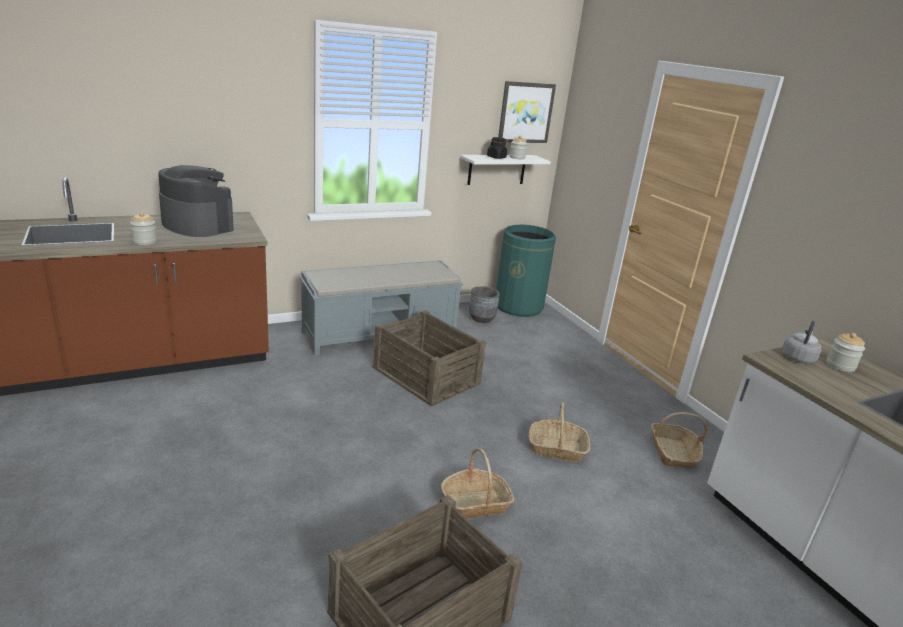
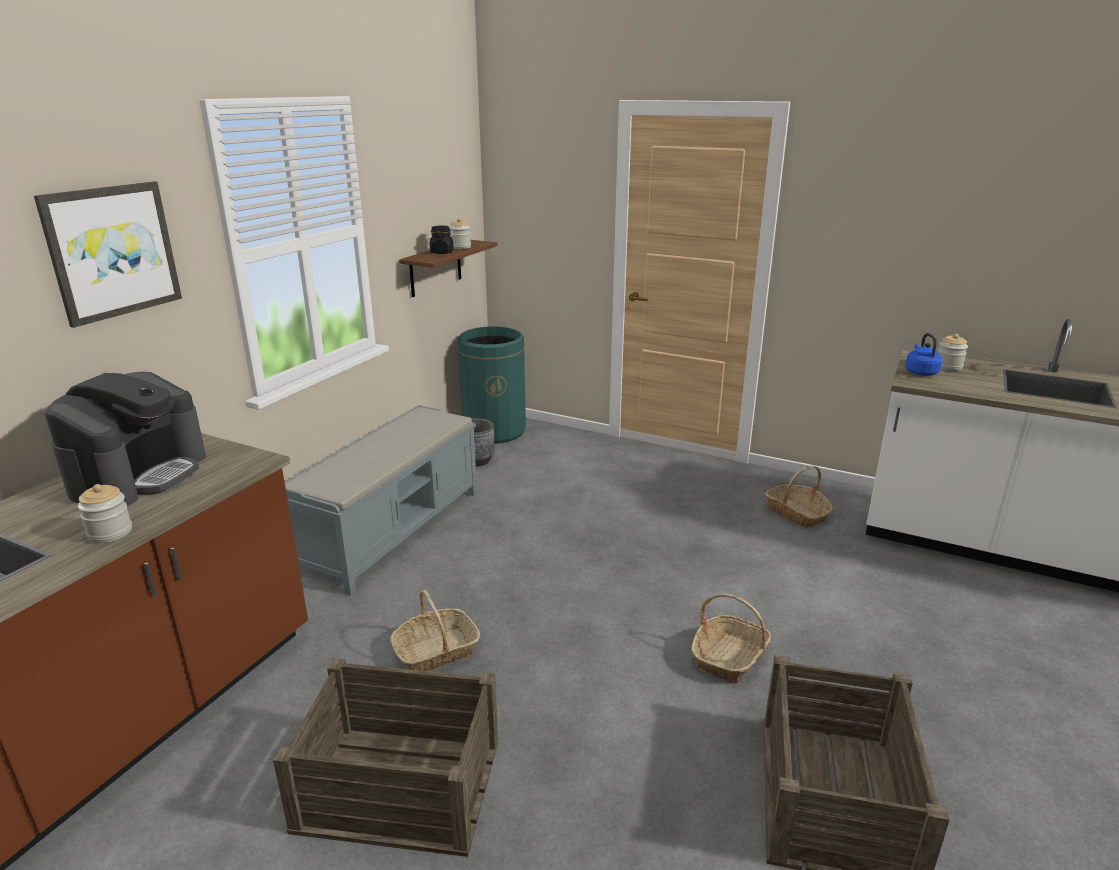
camera: 35 degrees left, 0 degrees up
(197, 225) = (139, 475): coffee machine -> coffee machine turned 105 degrees clockwise
(426, 375) = (507, 551): crate -> crate (399, 783)
(497, 169) = (435, 268): white shelf -> brown shelf
(525, 112) = (449, 188): picture -> picture (112, 251)
(556, 448) = (717, 561): basket -> basket (436, 651)
(798, 357) = (920, 372): grey kettle -> blue kettle

